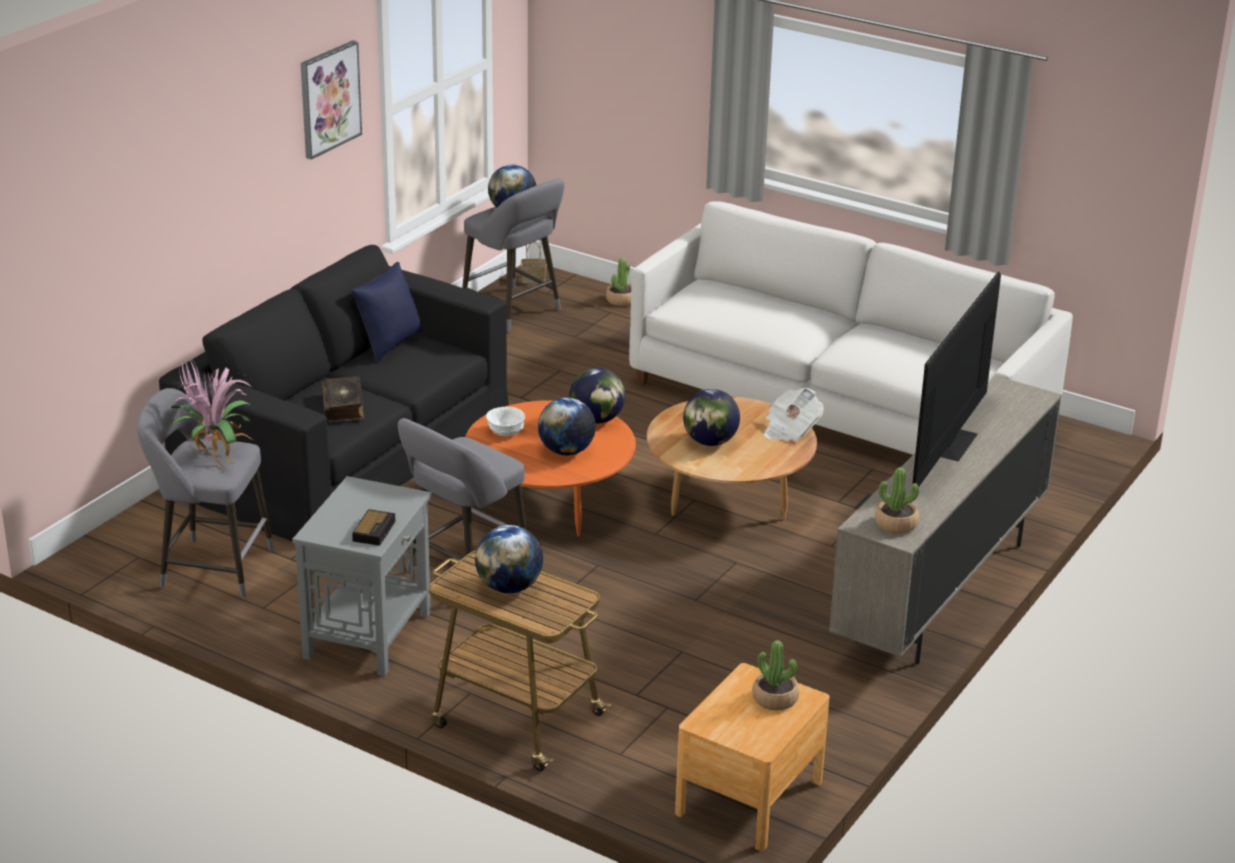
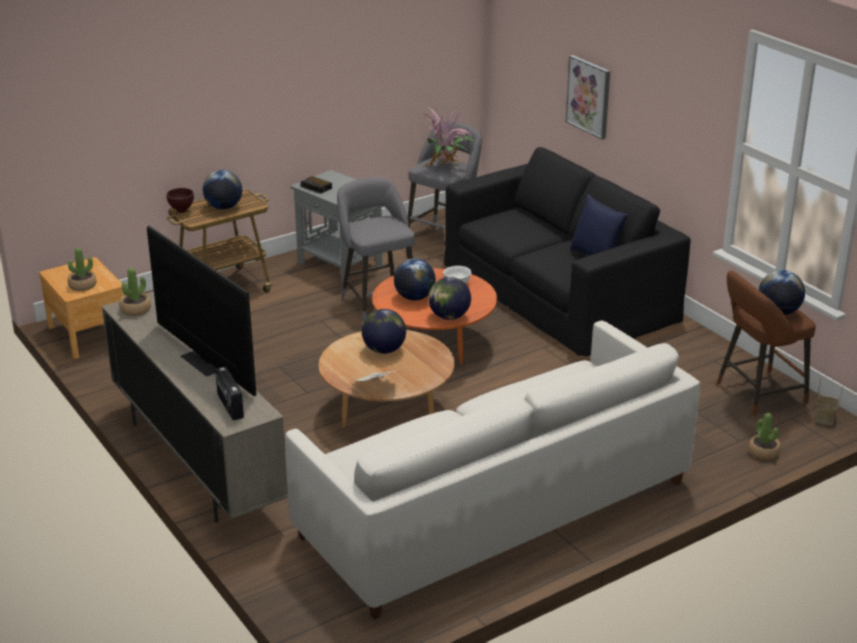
camera: 115 degrees right, 0 degrees up
(329, 99) = (692, 93): picture -> picture (589, 96)
(344, 406) = (513, 230): book -> none
(514, 311) = (757, 394): grey stool -> brown stool
(551, 619) = (182, 211): none -> brown bowl
(1013, 405) = (229, 406): none -> radio

